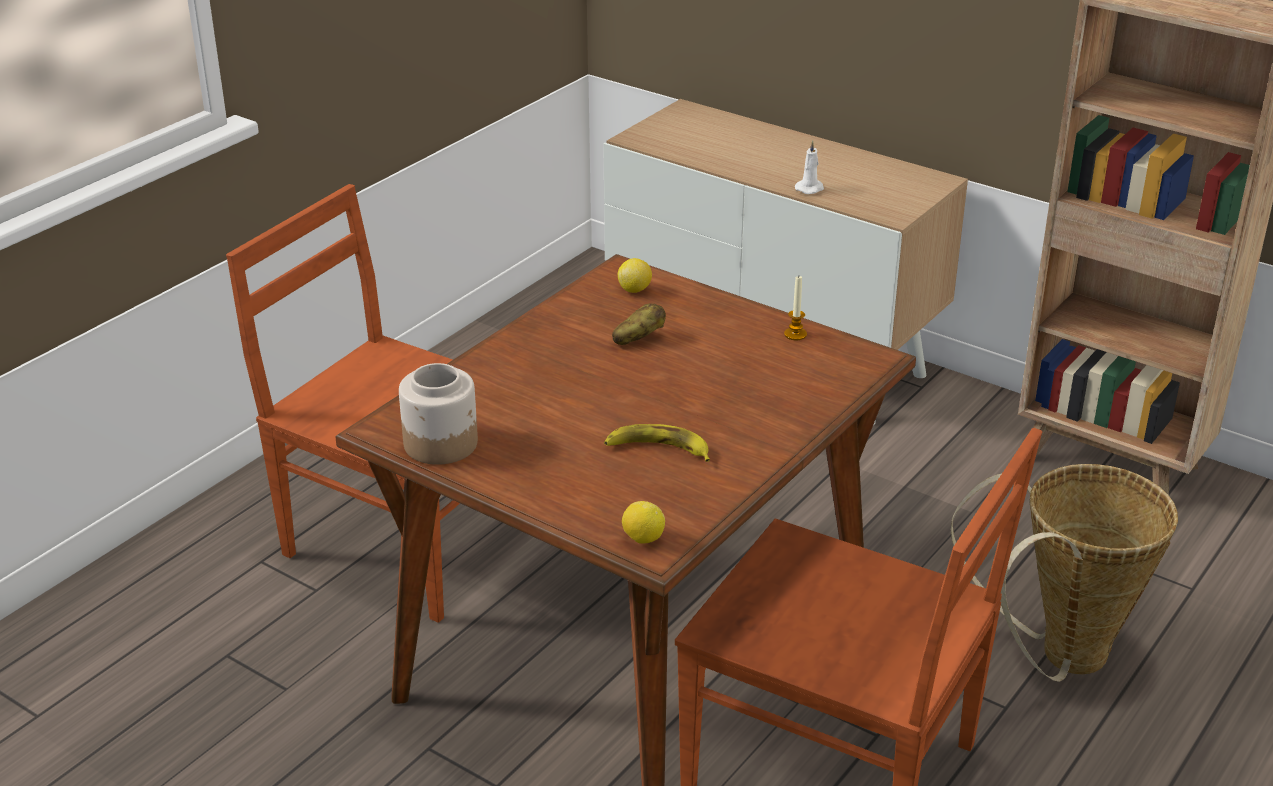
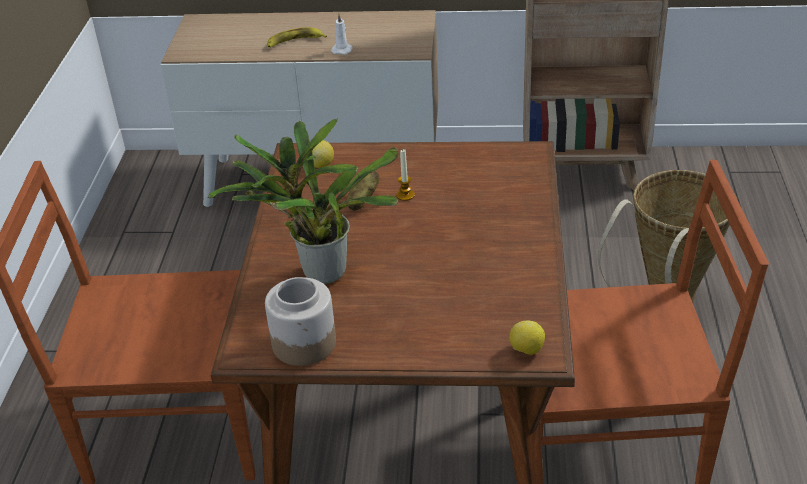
camera: 30 degrees left, 5 degrees up
(523, 387) = (318, 271): none -> potted plant
(657, 449) = (464, 278): banana -> banana (294, 42)
(795, 334) = (464, 155): candle -> candle (405, 195)

